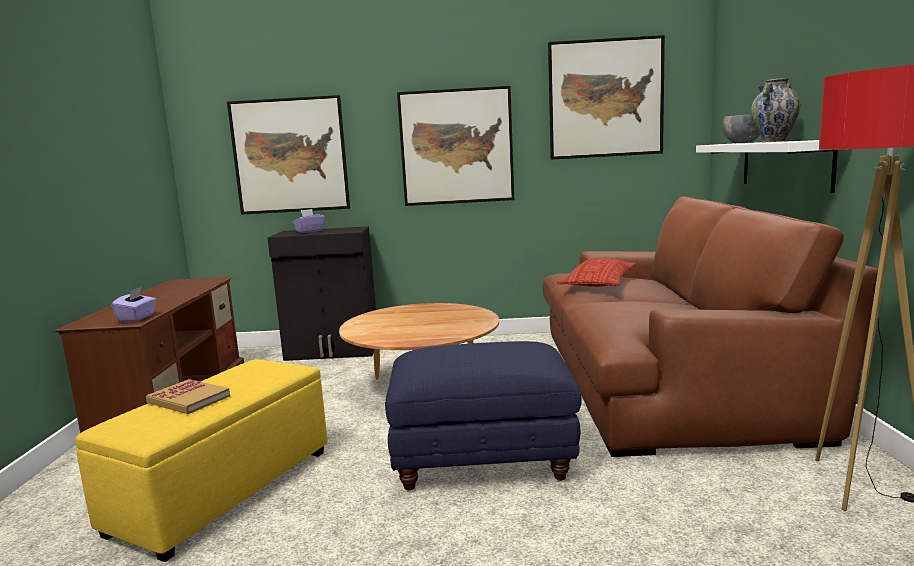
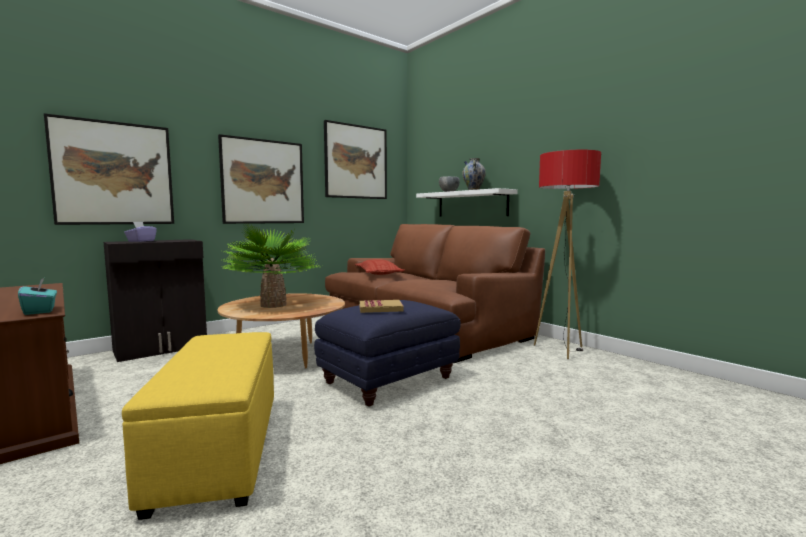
camera: 40 degrees left, 5 degrees down
(137, 318) = (40, 311): purple tissue box -> turquoise tissue box
(188, 399) = (204, 362): book -> book (380, 308)
(403, 322) = (273, 305): none -> potted plant

